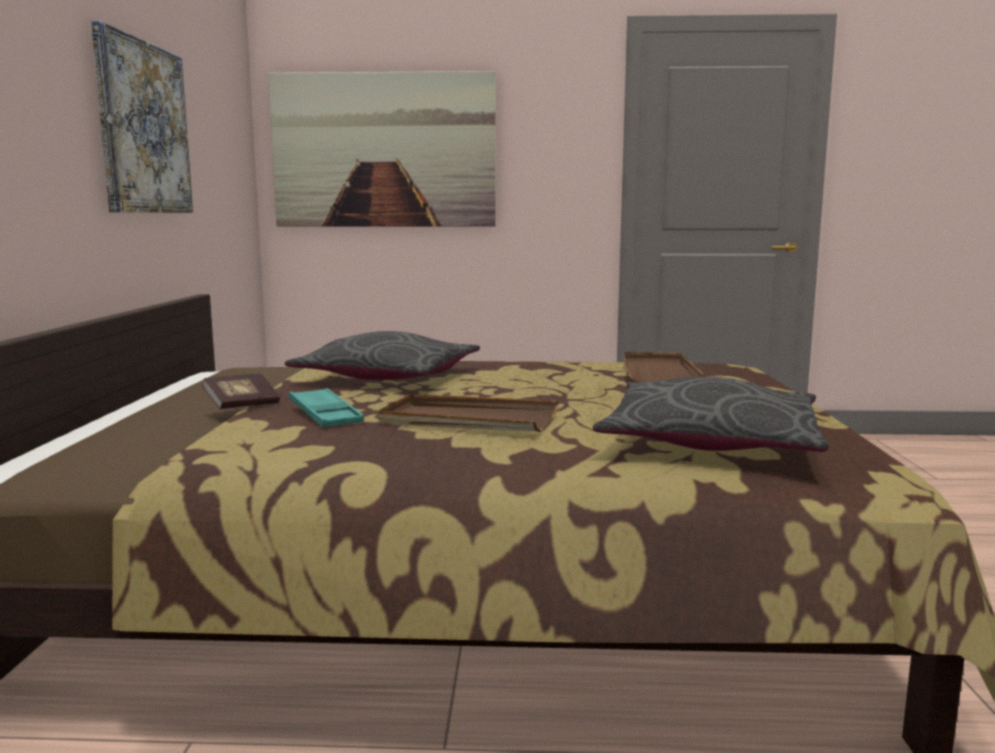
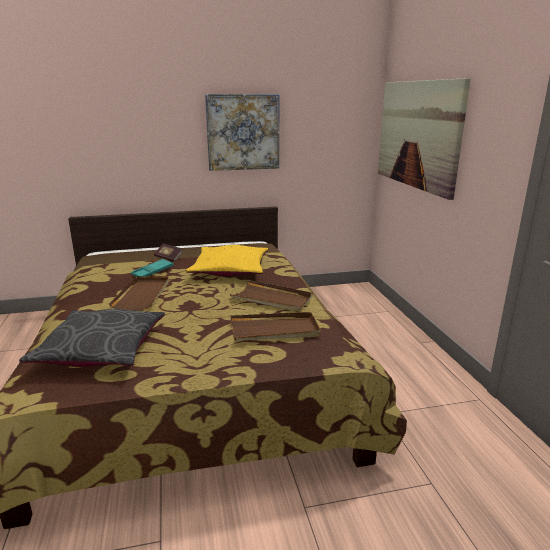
camera: 75 degrees right, 10 degrees up
(388, 377) = (230, 270): grey pillow -> yellow pillow
(547, 368) = (272, 299): none -> brown tray

